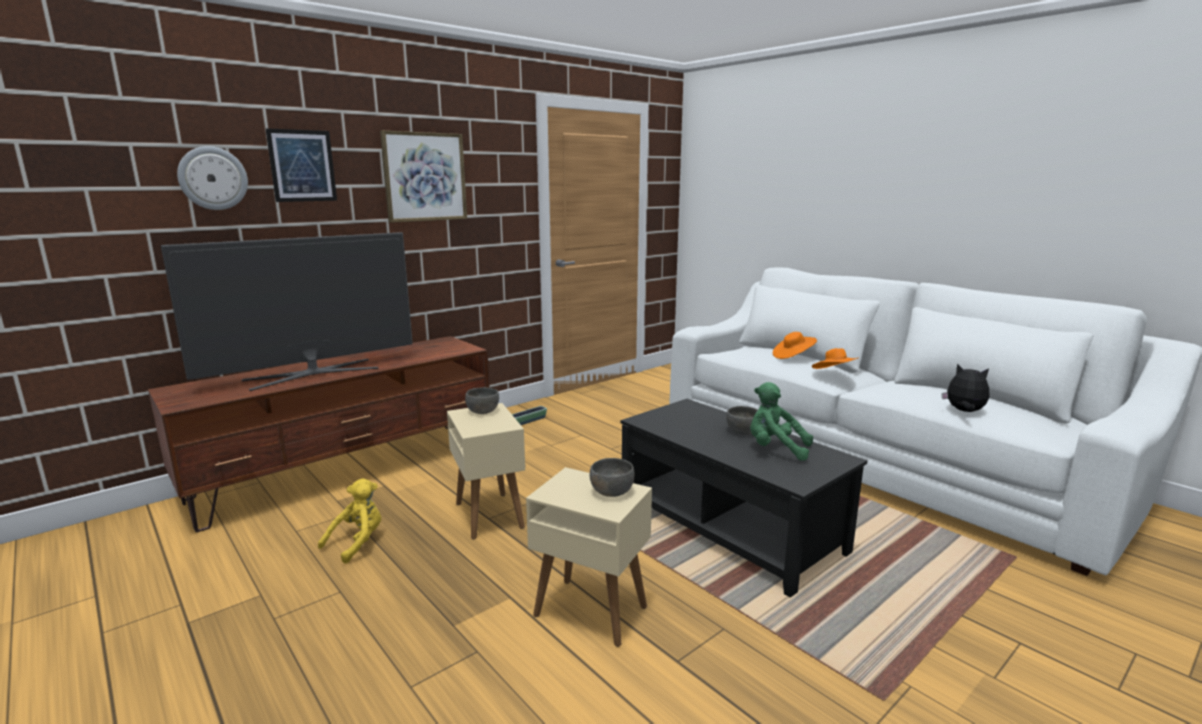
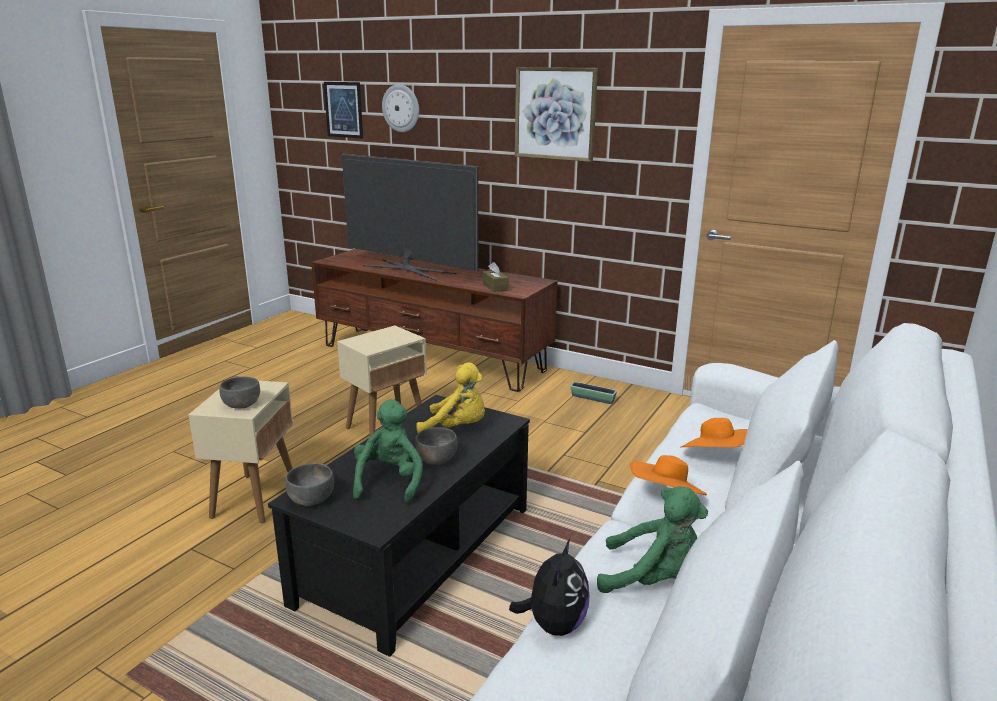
camera: 70 degrees right, 5 degrees up
(302, 166) = (455, 100): picture -> picture (343, 109)
(358, 542) = (328, 391): yellow plush toy -> yellow plush toy (457, 428)
(439, 353) = (495, 287): none -> brown tissue box
(482, 411) = (399, 335): grey bowl -> grey bowl (312, 499)
(916, 388) = (654, 579): none -> green plush toy

